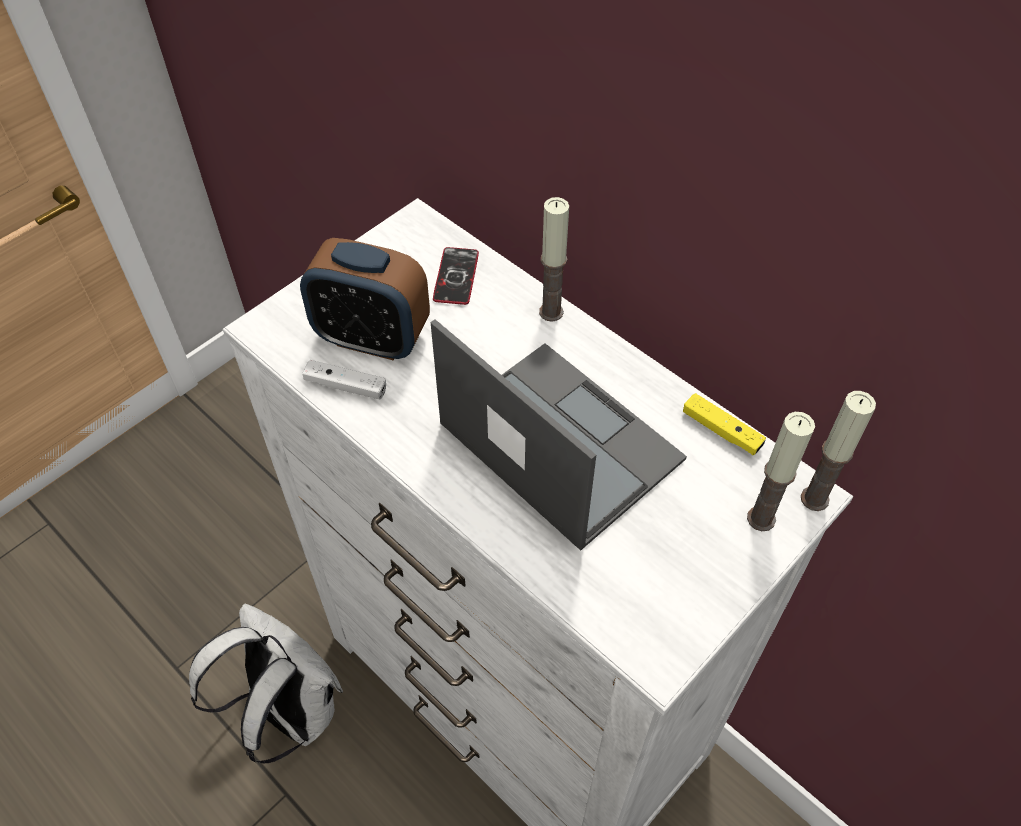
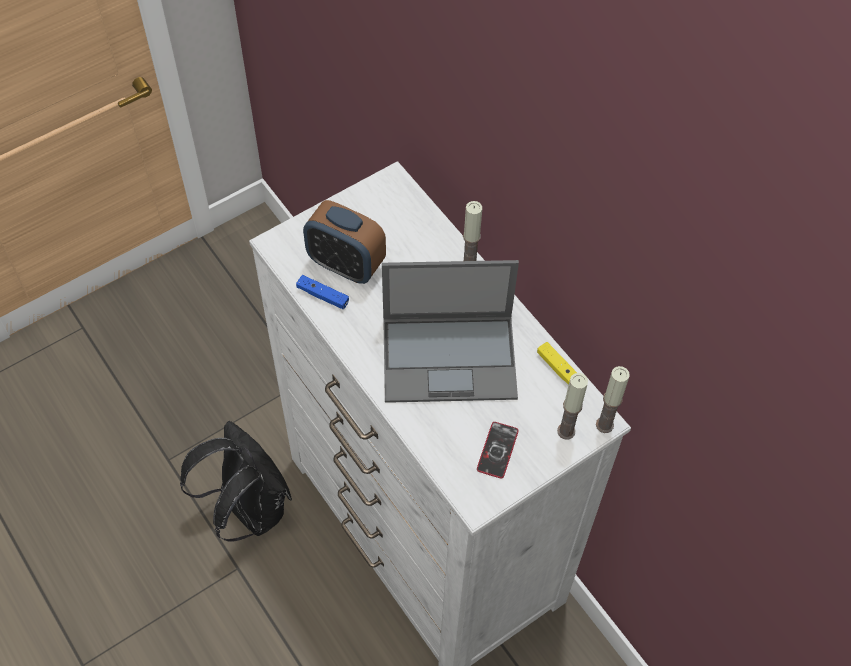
camera: 10 degrees right, 5 degrees up
(288, 711) = (248, 508): white backpack -> black backpack
(346, 386) = (323, 296): white game controller -> blue game controller
(456, 277) = (411, 228): phone -> phone (497, 450)
(557, 441) = (451, 357): laptop -> laptop turned 120 degrees clockwise

